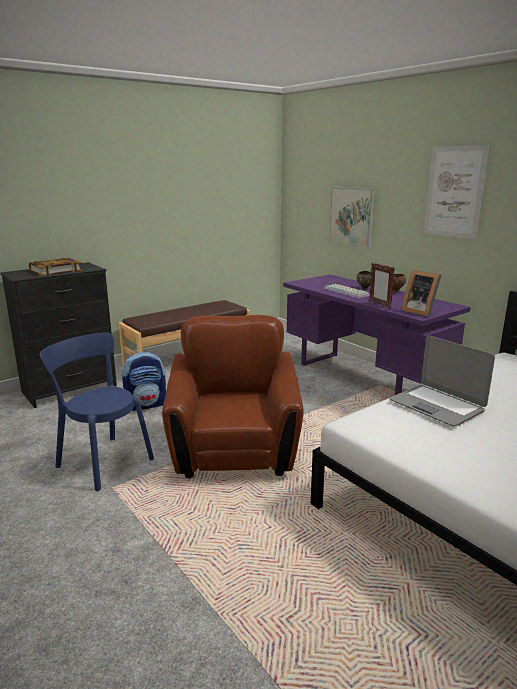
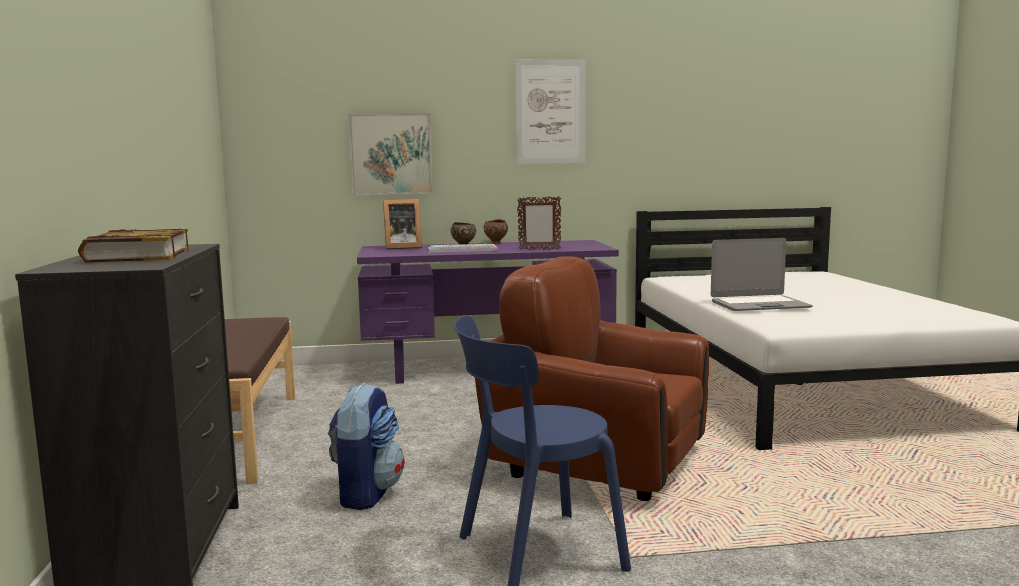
camera: 60 degrees left, 10 degrees down
(419, 311) = (586, 247): picture frame -> picture frame (401, 247)

